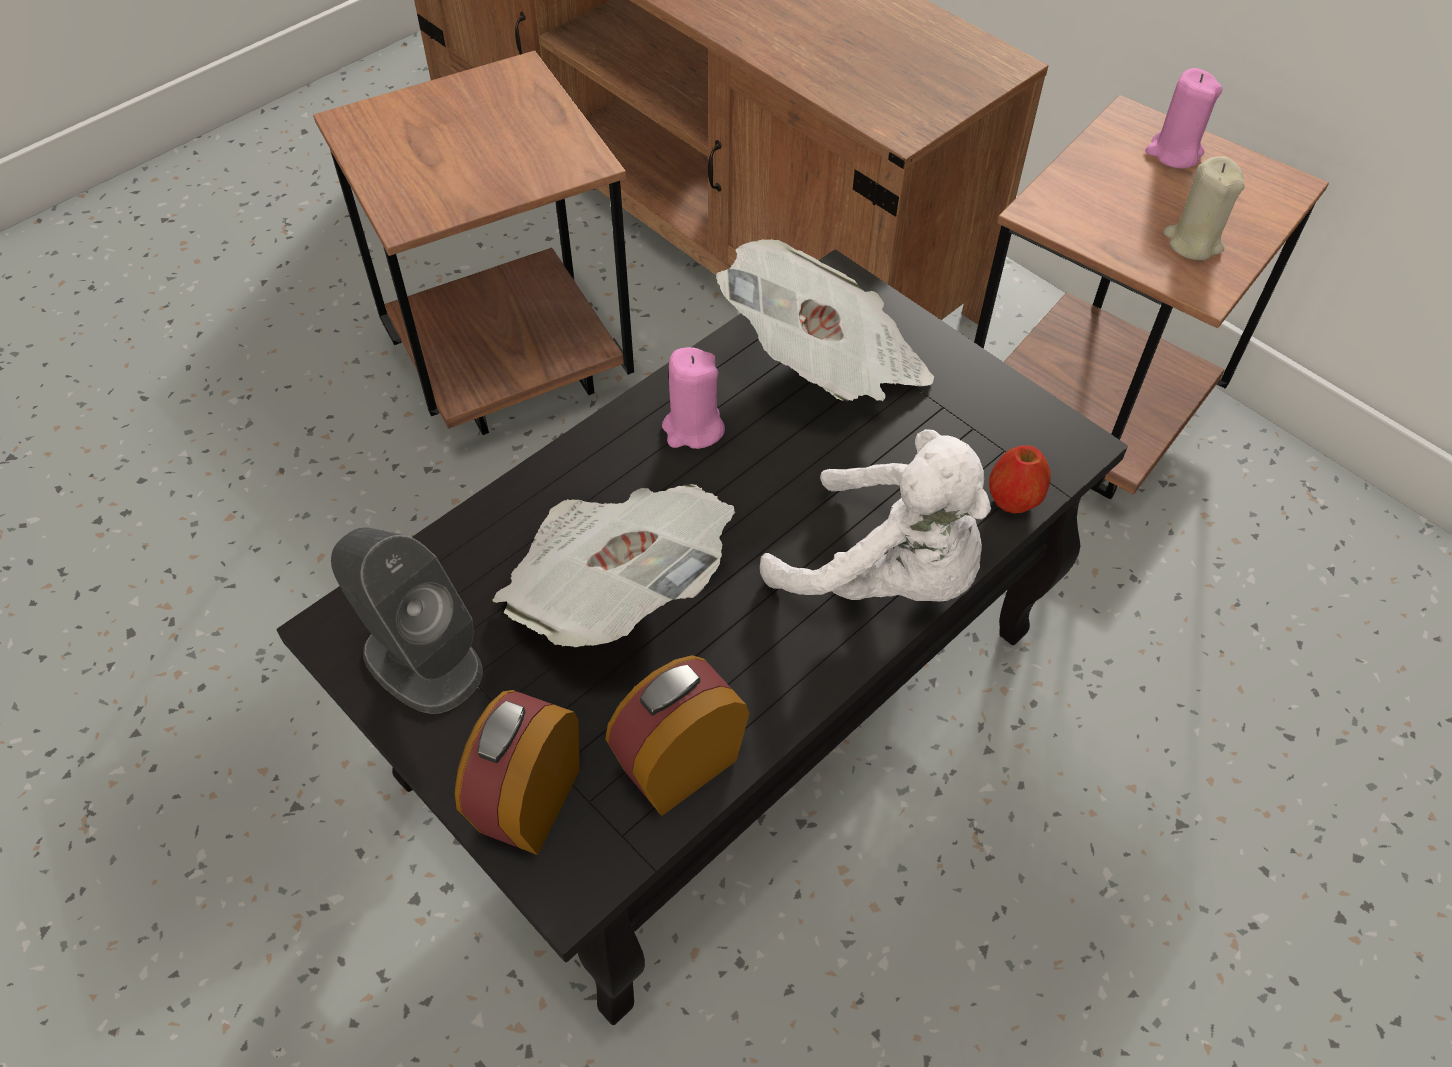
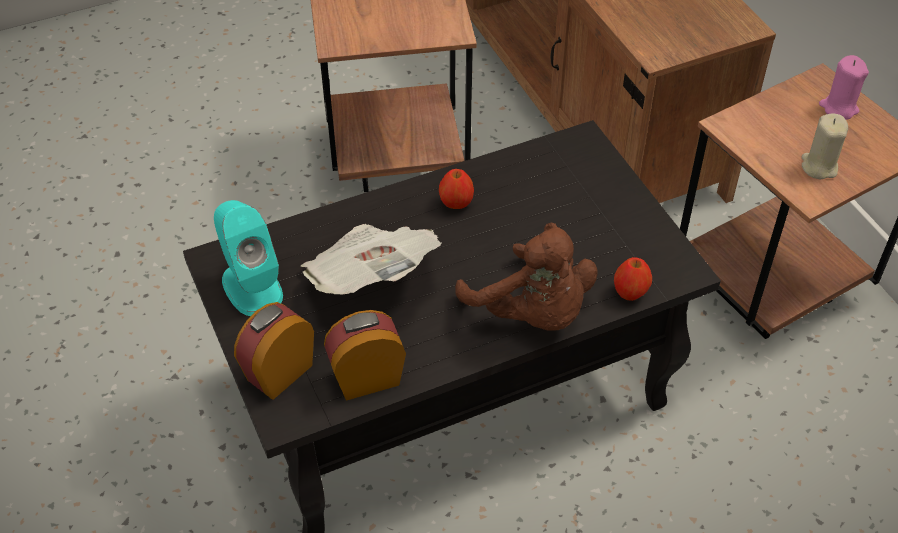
camera: 20 degrees right, 5 degrees down
(421, 659) = (252, 287): grey speaker -> turquoise speaker
(693, 428) = (456, 203): pink candle -> apple
(825, 364) = (553, 187): newspaper -> none
(887, 575) = (532, 313): white plush toy -> brown plush toy

